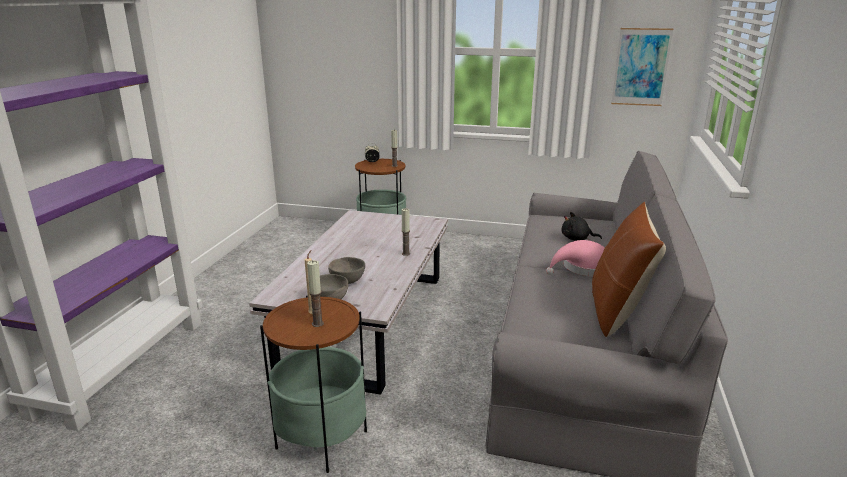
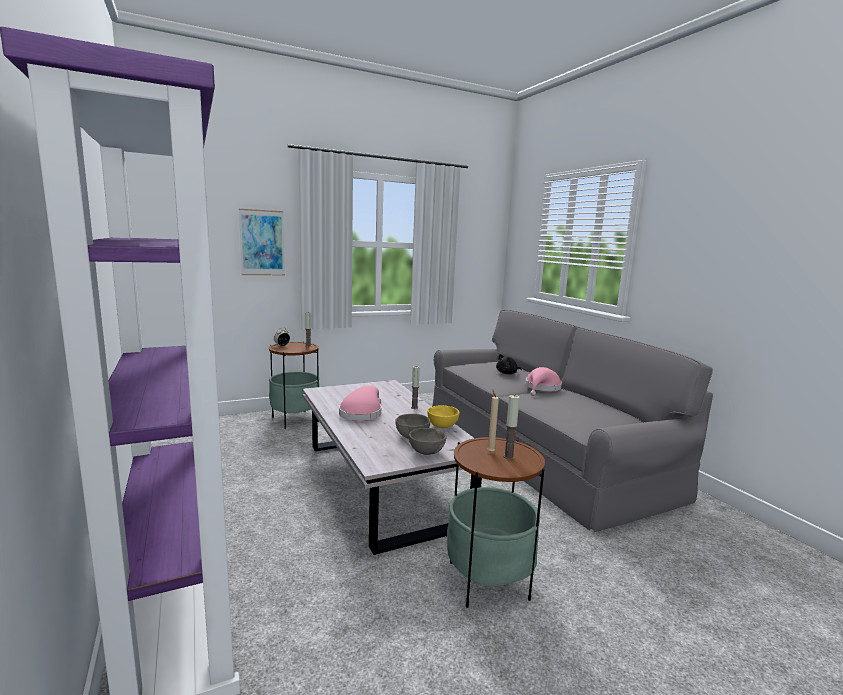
camera: 40 degrees left, 10 degrees down
(350, 246) = (362, 413): none -> pink hat
(393, 280) = (442, 426): none -> yellow bowl
(617, 310) = (603, 404): brown pillow -> none
(641, 67) = (474, 256): picture -> picture (262, 243)

